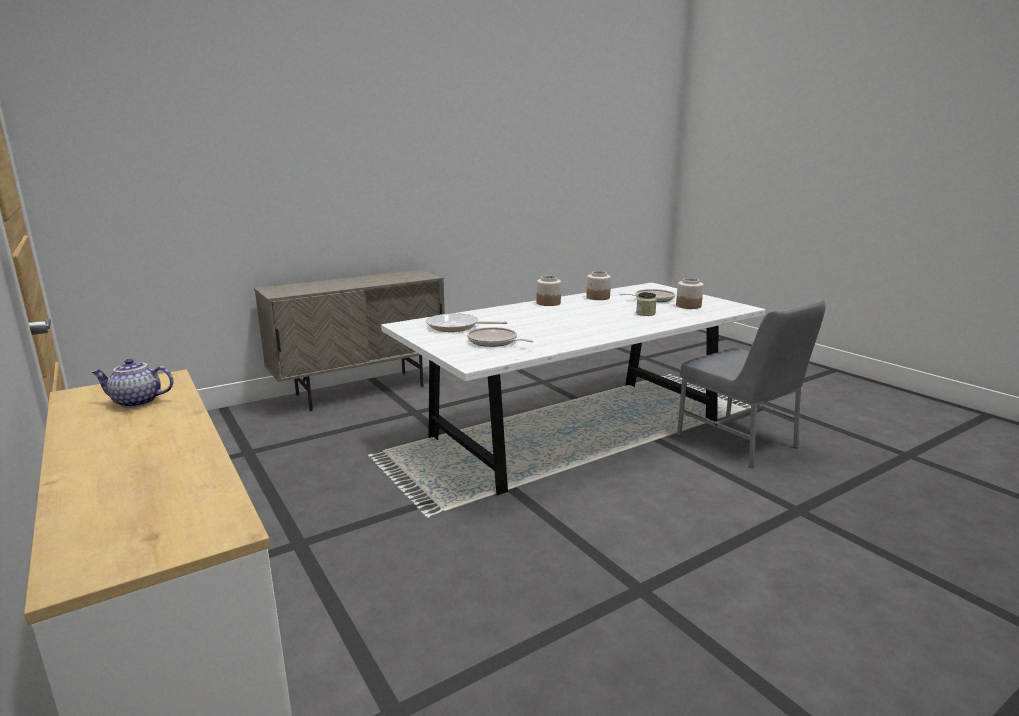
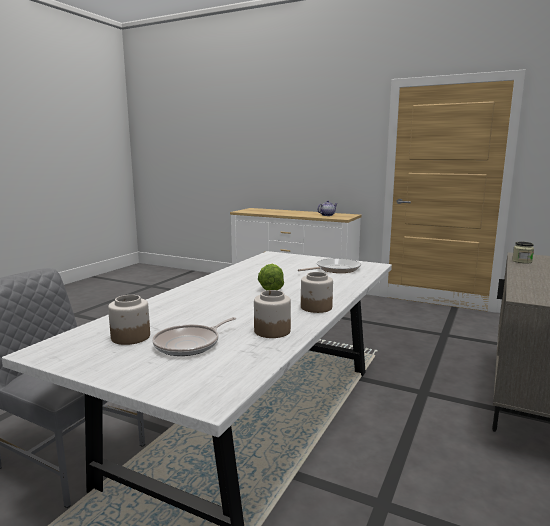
camera: 150 degrees right, 5 degrees down
(494, 342) = (284, 264): frying pan -> none
(557, 319) = (270, 288): none -> lettuce
(645, 313) = (187, 311): jar -> jar (522, 261)

